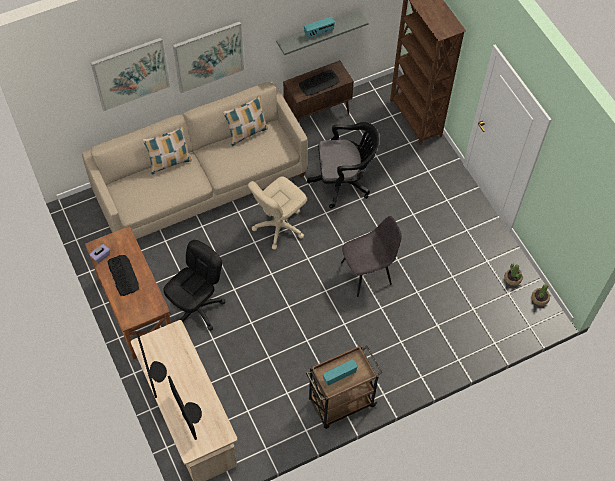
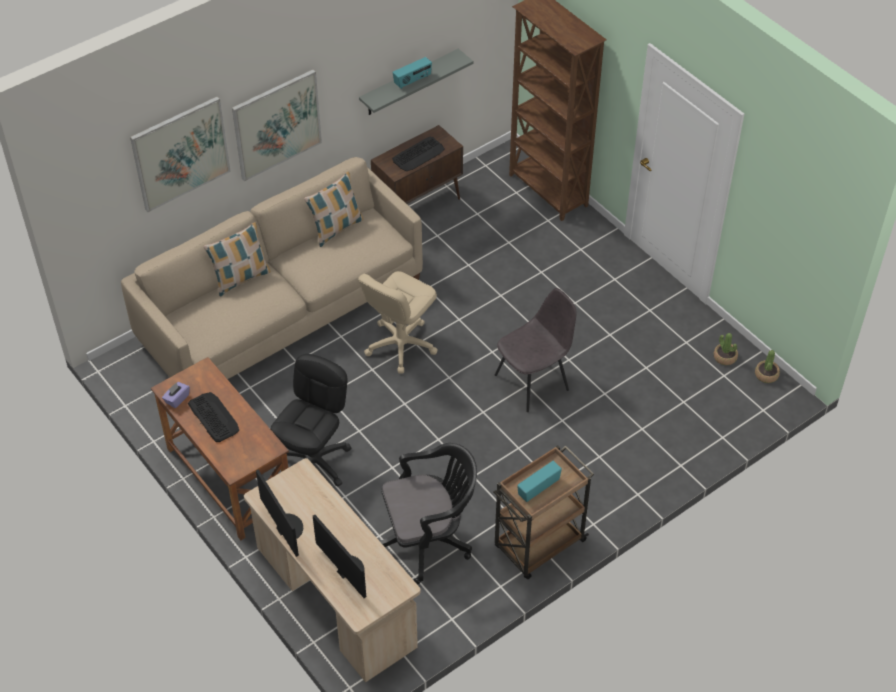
camera: 10 degrees left, 10 degrees down
(343, 182) = (473, 279): black office chair -> black office chair (428, 540)

